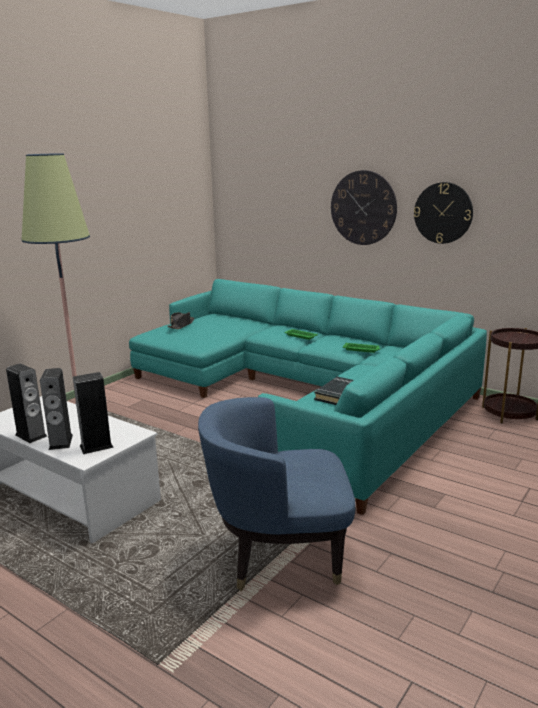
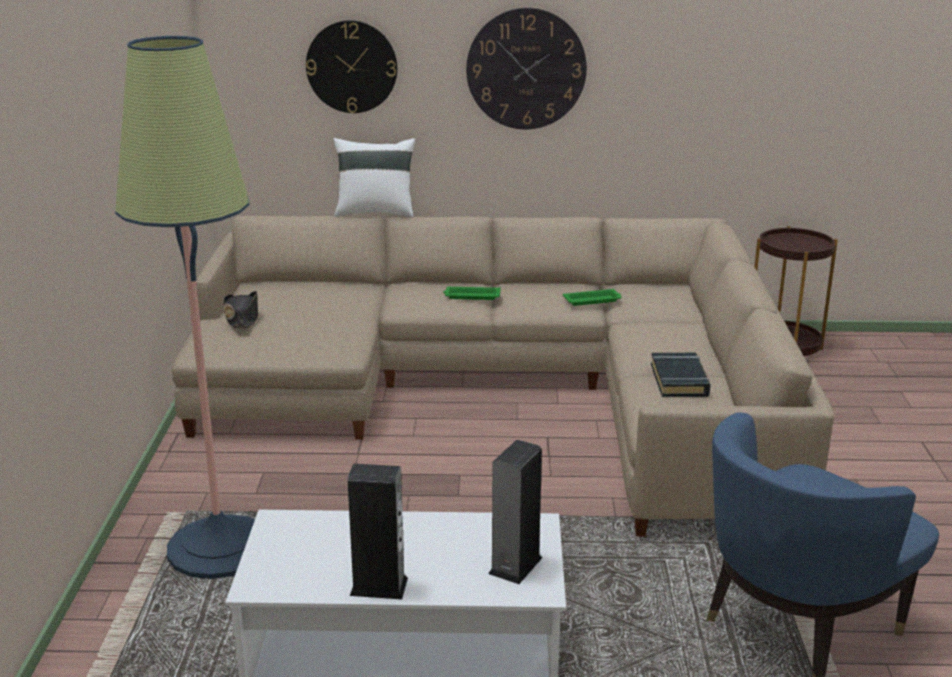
camera: 35 degrees left, 5 degrees up
(61, 442) = (448, 579): speaker -> none
(279, 285) = (375, 213): none -> white pillow
(305, 395) = (509, 392): turquoise sofa -> beige sofa
(443, 213) = (662, 71): wall clock -> wall clock (351, 67)

